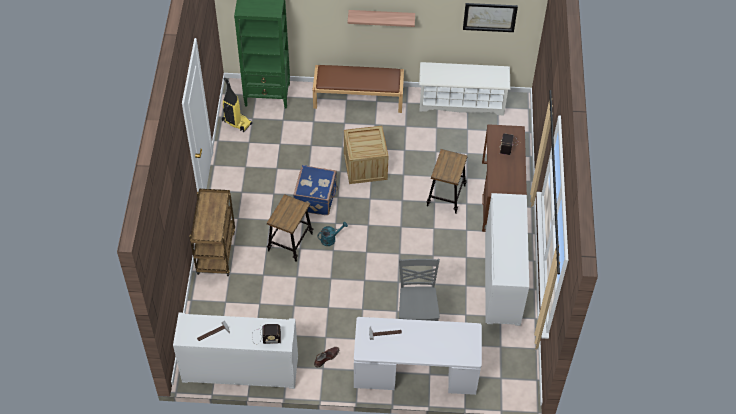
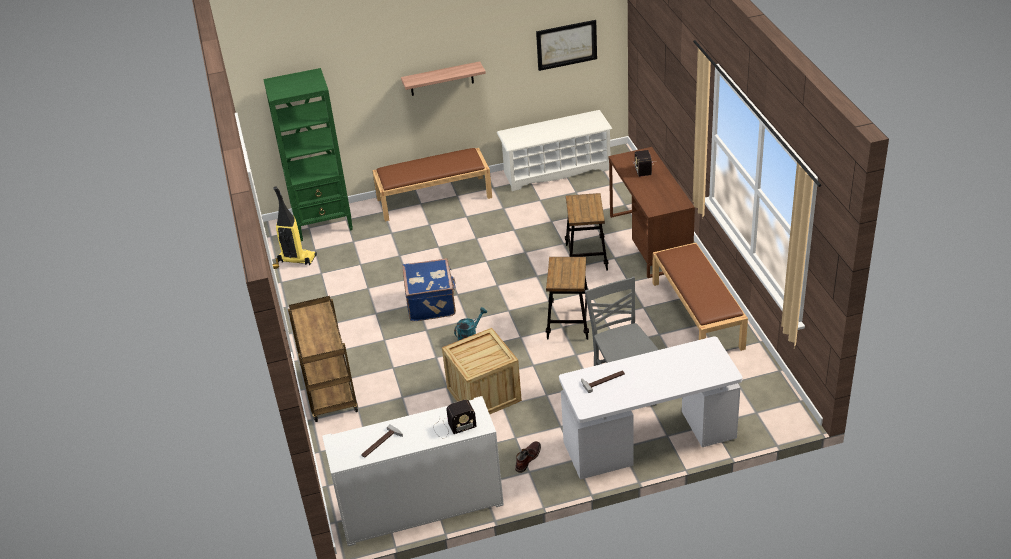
camera: 15 degrees left, 15 degrees down
(290, 242) = (420, 354): stool -> stool (568, 323)
(365, 166) = (475, 257): crate -> crate (484, 394)
(502, 278) = (698, 315): white cabinet -> brown bench

